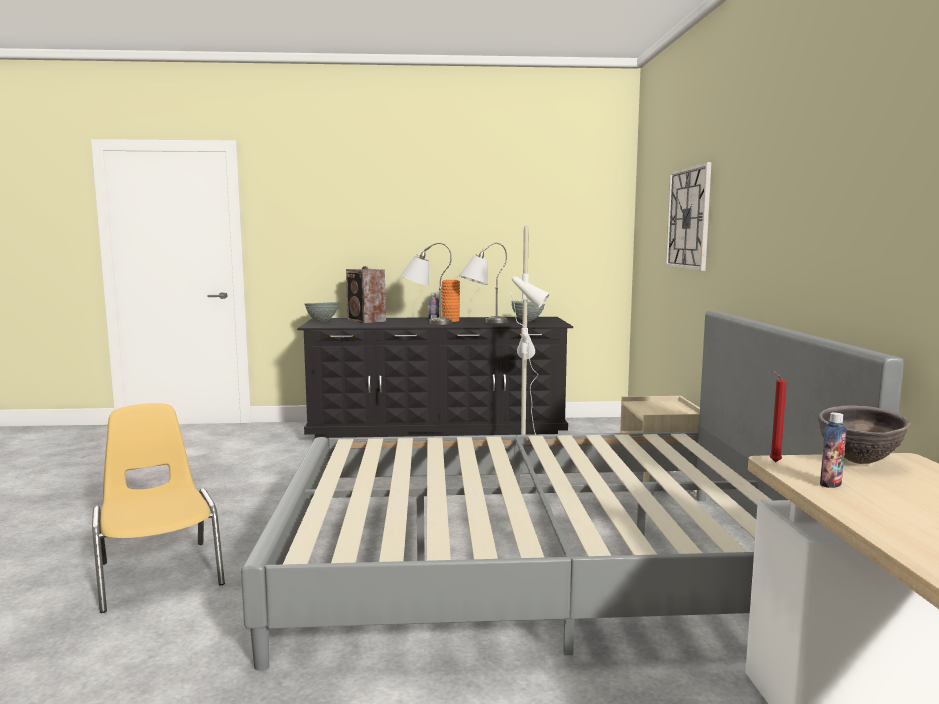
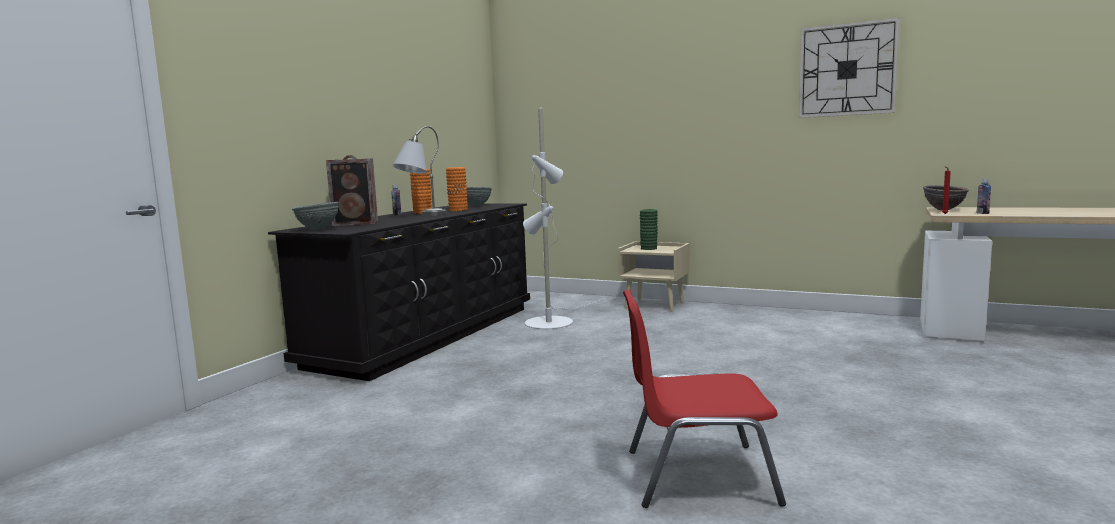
camera: 60 degrees left, 0 degrees up
(159, 573) = (697, 475): yellow chair -> red chair
(482, 322) = (458, 210): grey table lamp -> orange vase
(536, 564) = (769, 350): grey bed -> none
(658, 407) = (649, 248): none -> green vase
(688, 218) = (620, 106): wall clock -> wall clock (847, 70)

